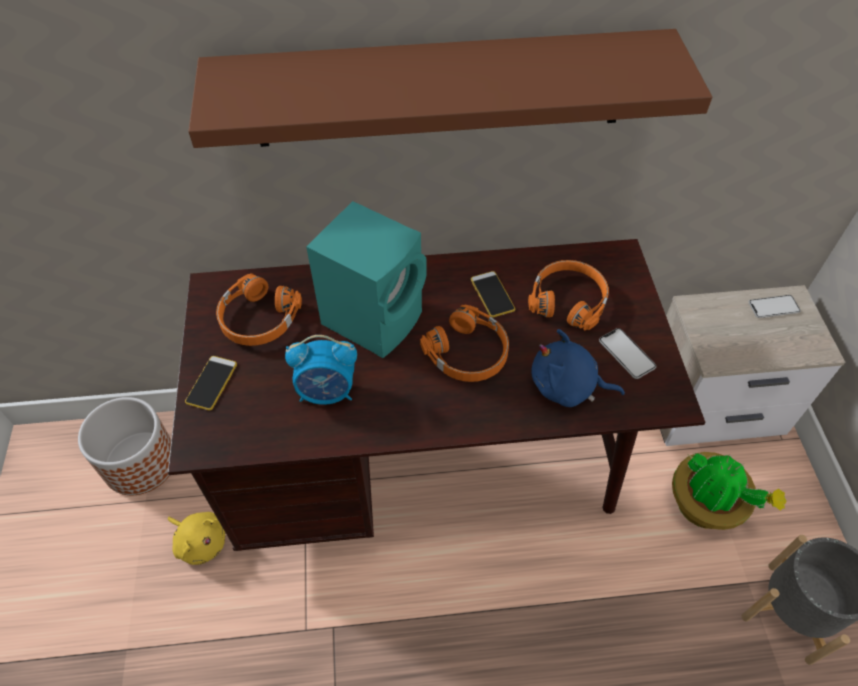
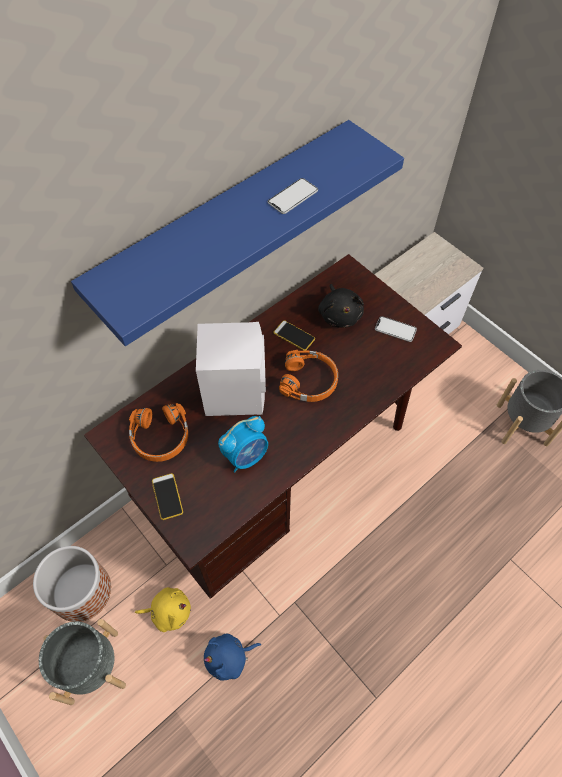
camera: 35 degrees left, 5 degrees up
(91, 545) = (93, 666): none -> grey planter
(375, 317) = (235, 391): turquoise speaker -> white speaker
(441, 89) = (225, 222): brown shelf -> blue shelf
(567, 387) = (379, 368): blue plush toy -> blue plush toy (229, 658)
(568, 300) = (340, 314): orange headphones -> black plush toy
(706, 506) = (446, 393): potted plant -> none
(773, 307) = (427, 254): phone -> phone (293, 197)

